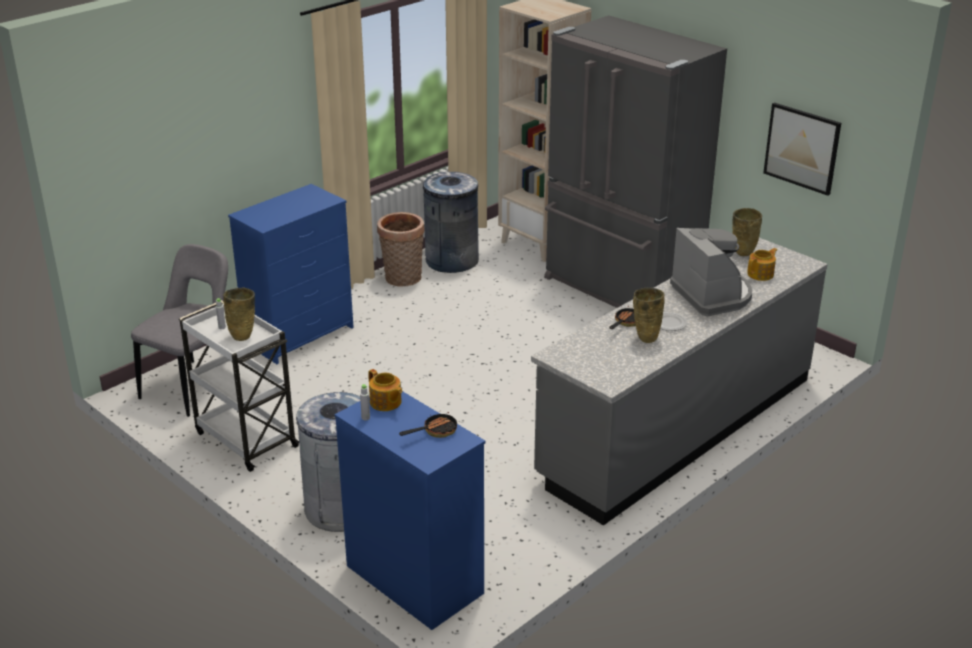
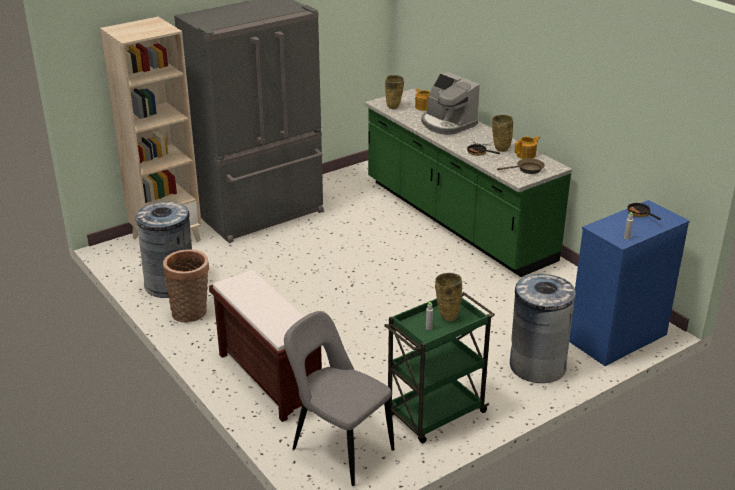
camera: 80 degrees left, 0 degrees up
(245, 438) = (435, 414): white cart -> green cart
(300, 335) = (268, 378): blue dresser -> brown bench
(385, 402) = (607, 229): teapot -> teapot (526, 155)
(590, 361) = (527, 169): none -> brown frying pan
(676, 427) = (456, 220): grey counter -> green counter
(712, 295) = (447, 124): coffee machine -> coffee machine turned 120 degrees counterclockwise
(802, 148) = (340, 37): picture -> none

